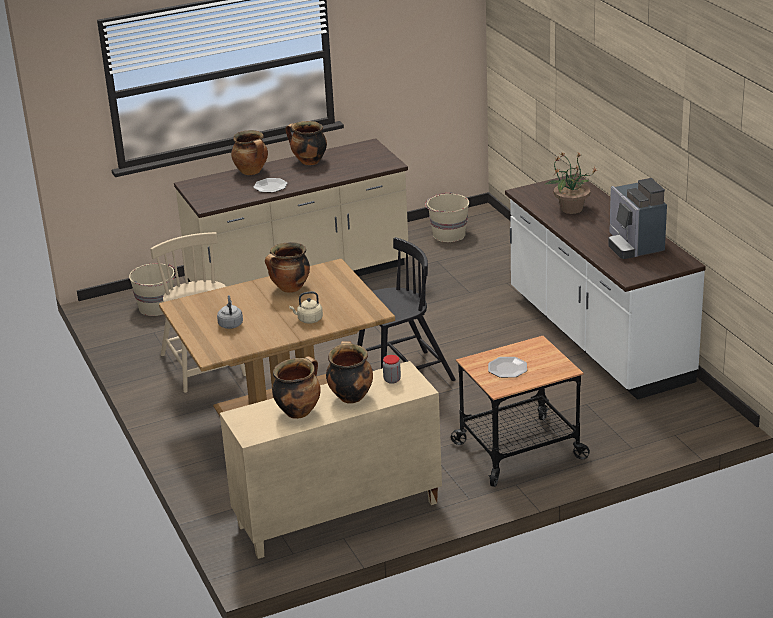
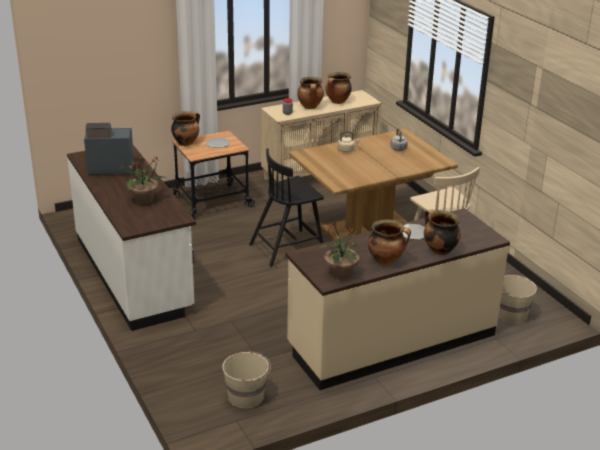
camera: 175 degrees right, 0 degrees up
(290, 289) = (366, 169): cooking pot -> cooking pot (186, 142)
(356, 150) = (340, 274): none -> potted plant
(634, 245) = (109, 168): coffee machine -> coffee machine turned 75 degrees counterclockwise

